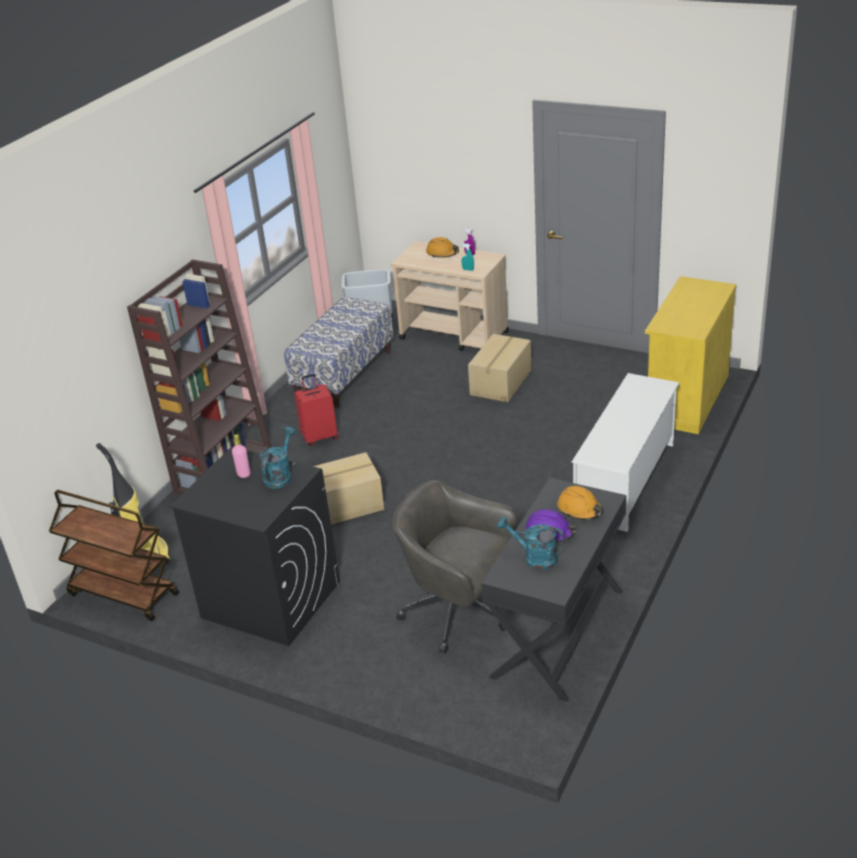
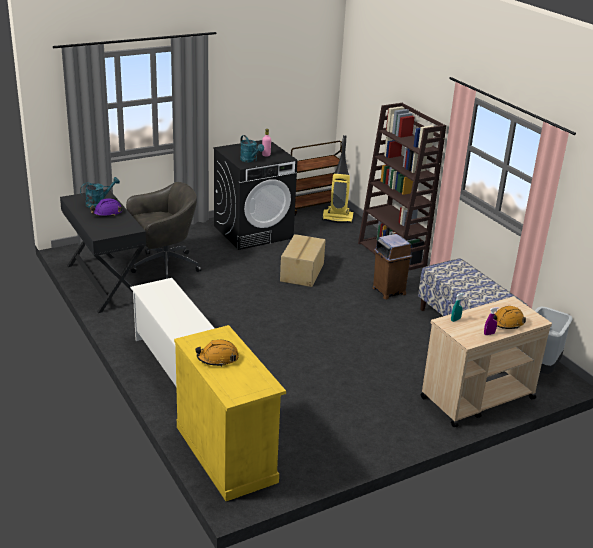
camera: 120 degrees right, 5 degrees down
(320, 437) = (388, 291): red suitcase -> brown trash can
(502, 382) = (370, 383): cardboard box -> none
(580, 509) = (107, 226): orange hard hat -> orange hard hat (217, 358)

